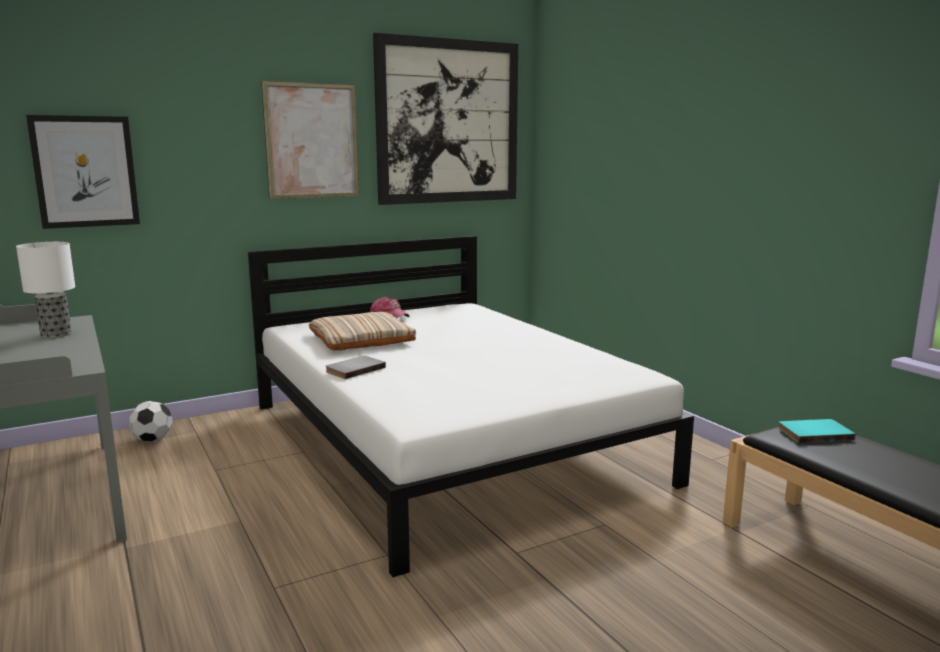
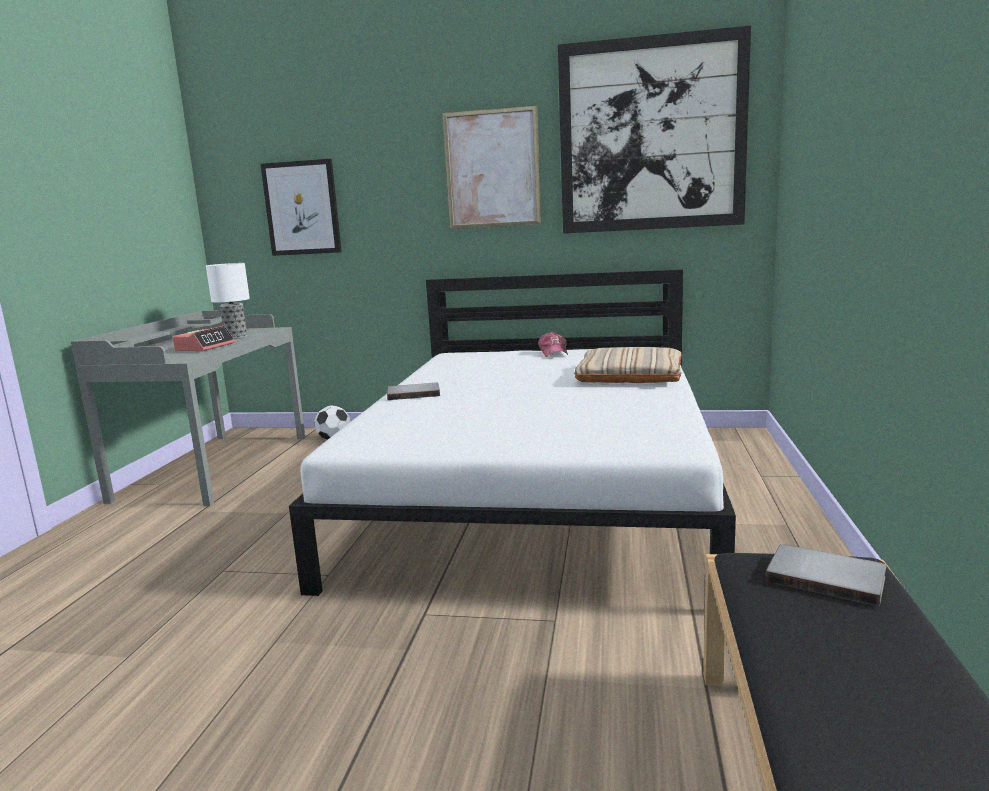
camera: 40 degrees right, 0 degrees up
(55, 351) = (205, 347): none -> alarm clock
(361, 339) = (482, 370): beige pillow -> beige pillow (629, 375)
(813, 433) = (826, 576): turquoise book -> grey book

